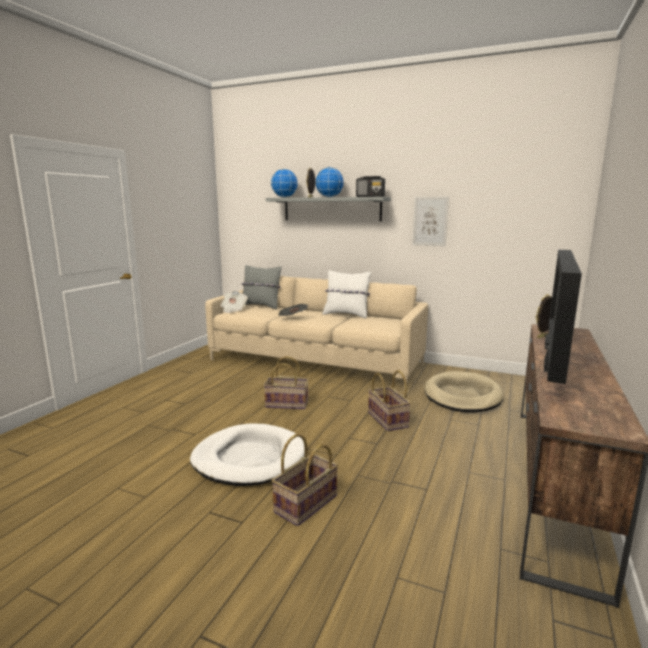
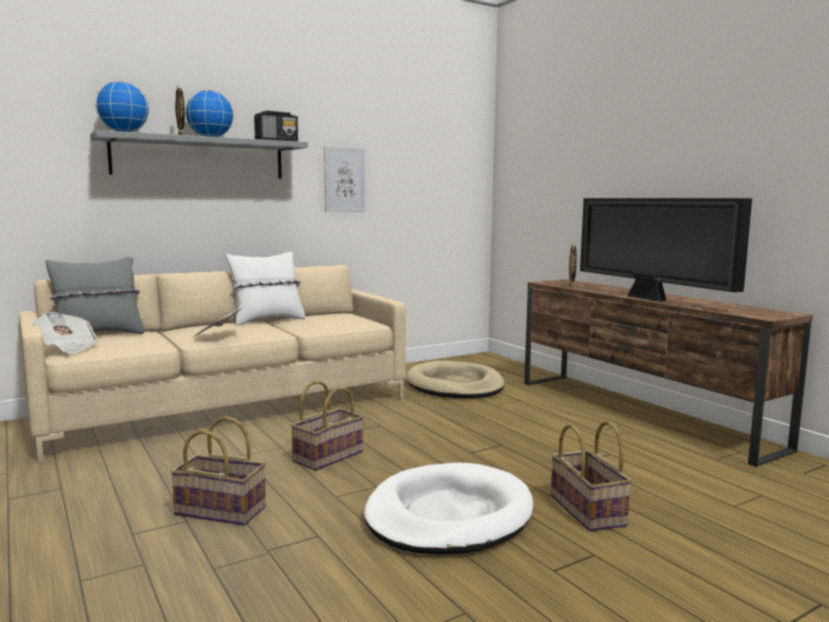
camera: 55 degrees left, 5 degrees down
(388, 420) = (457, 425): basket -> basket (222, 510)

